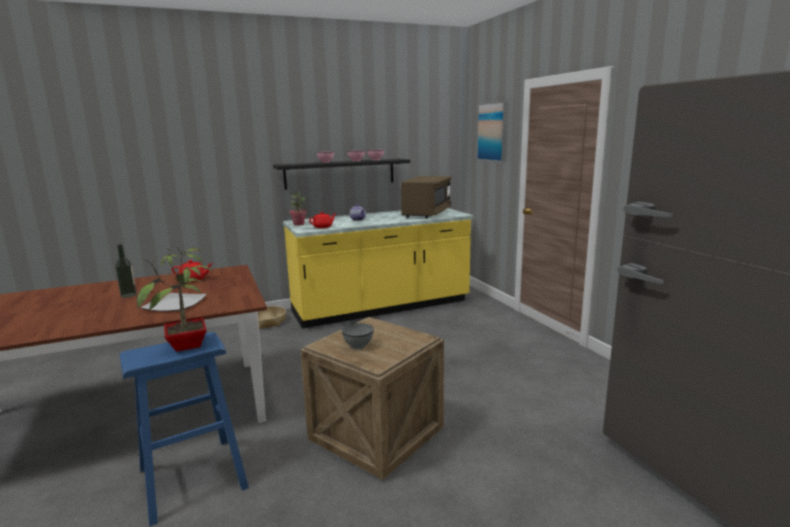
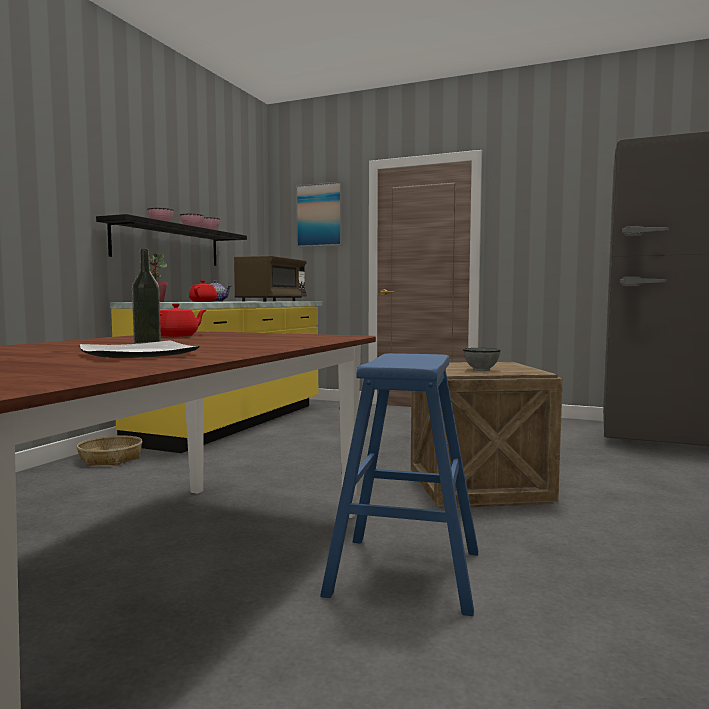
camera: 45 degrees left, 10 degrees down
(175, 304) = (267, 341): plate -> plate (140, 354)
(187, 346) = (413, 357): potted plant -> none
(427, 214) = (272, 301): brown microwave -> brown microwave turned 45 degrees clockwise

